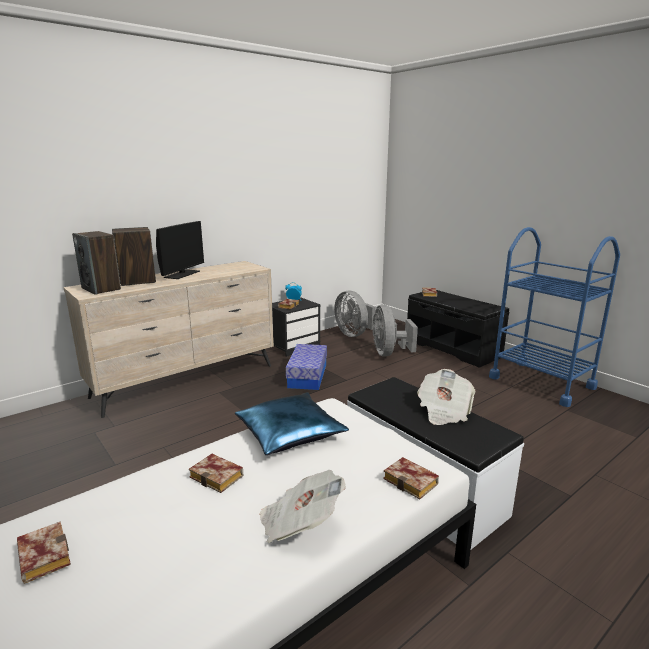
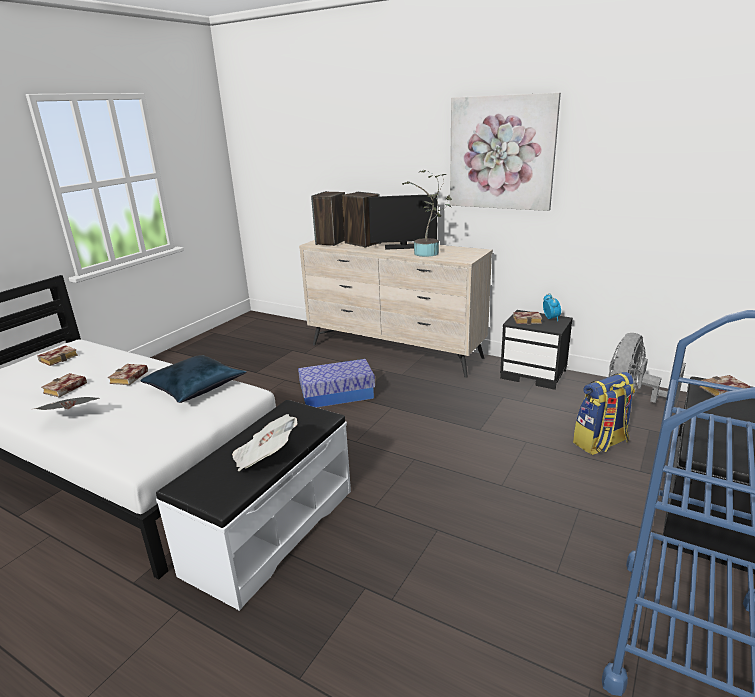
camera: 70 degrees right, 5 degrees up
(221, 272) = (429, 253): none -> potted plant
(239, 182) = (501, 153): none -> picture
(307, 376) = (464, 403): storage box -> storage box (337, 395)
(389, 353) = (600, 443): grey fan -> backpack
(413, 482) = (117, 453): book -> book (65, 389)

